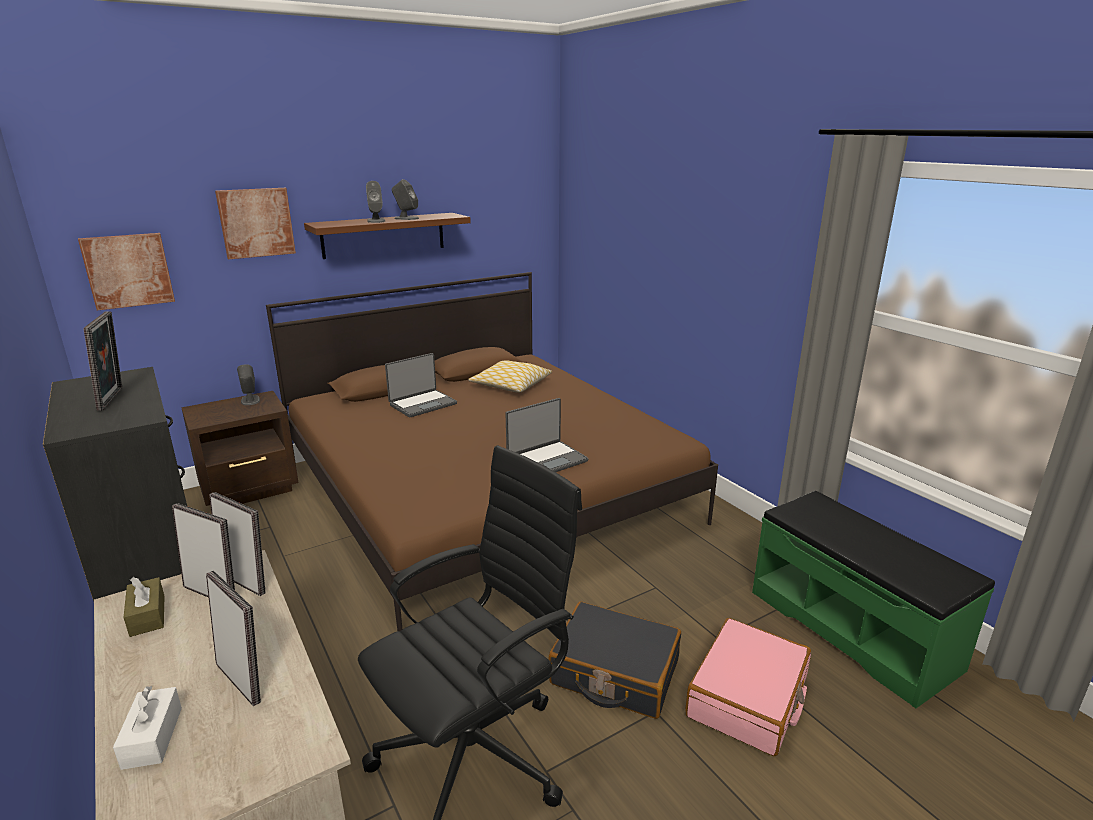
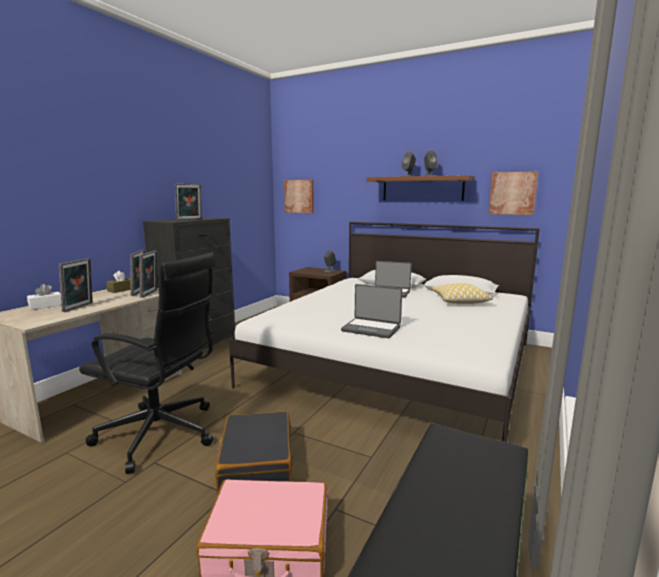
camera: 60 degrees right, 10 degrees down
(256, 222) = (353, 176): picture -> picture (512, 193)
(485, 492) = (397, 363): brown bed -> white bed

